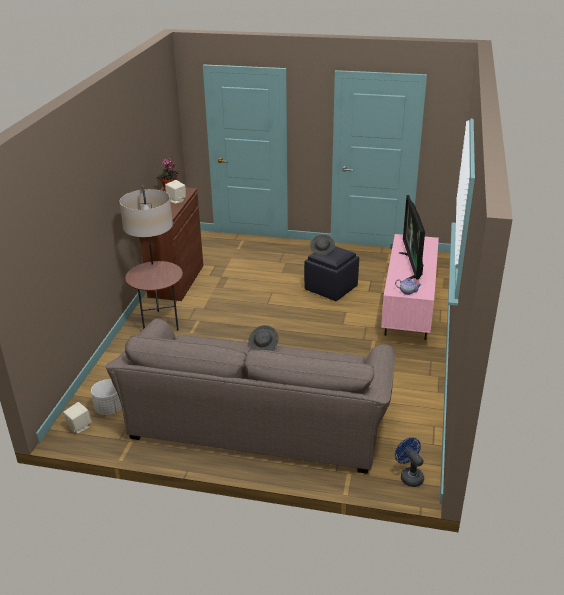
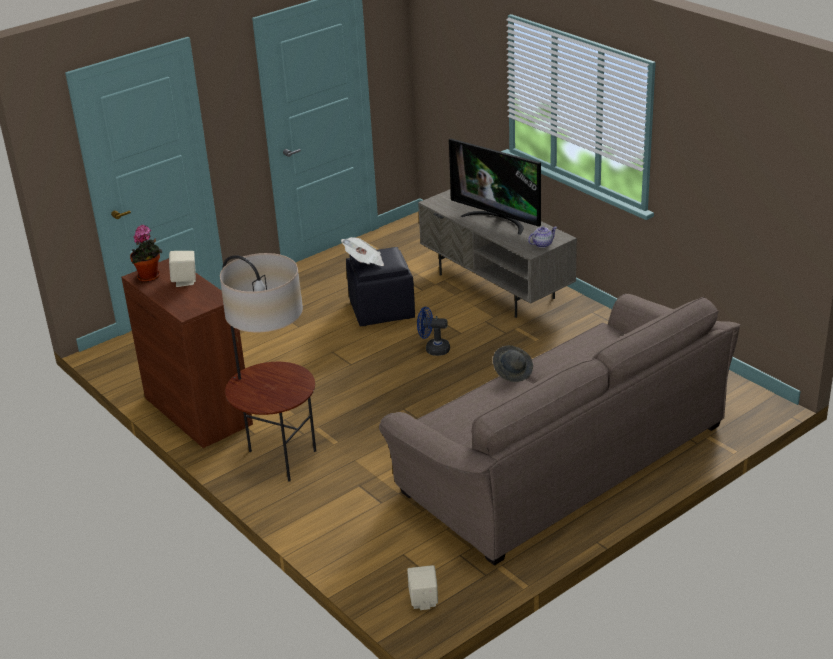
camera: 50 degrees left, 0 degrees up
(109, 409) = (415, 563): white planter -> none
(322, 250) = (364, 262): grey hat -> newspaper
(408, 313) = (497, 286): pink tv stand -> grey tv stand
(409, 476) = (746, 404): blue fan -> blue fan (433, 349)

